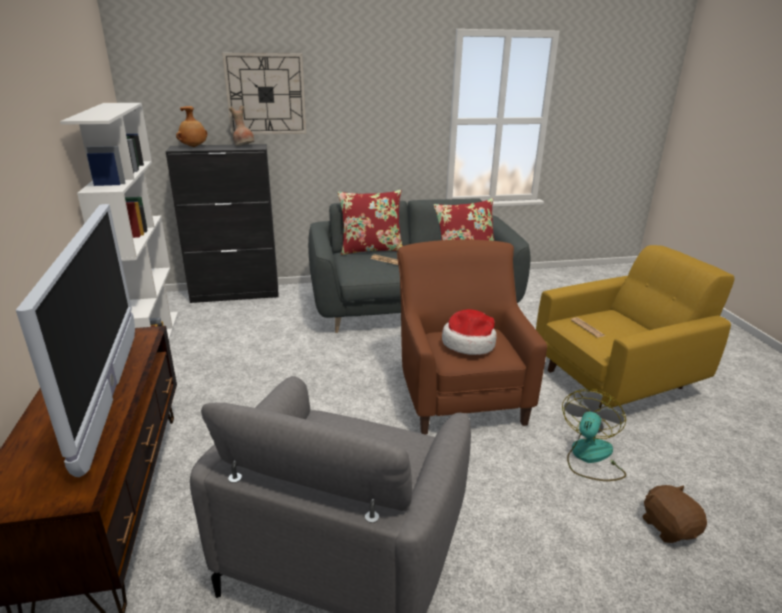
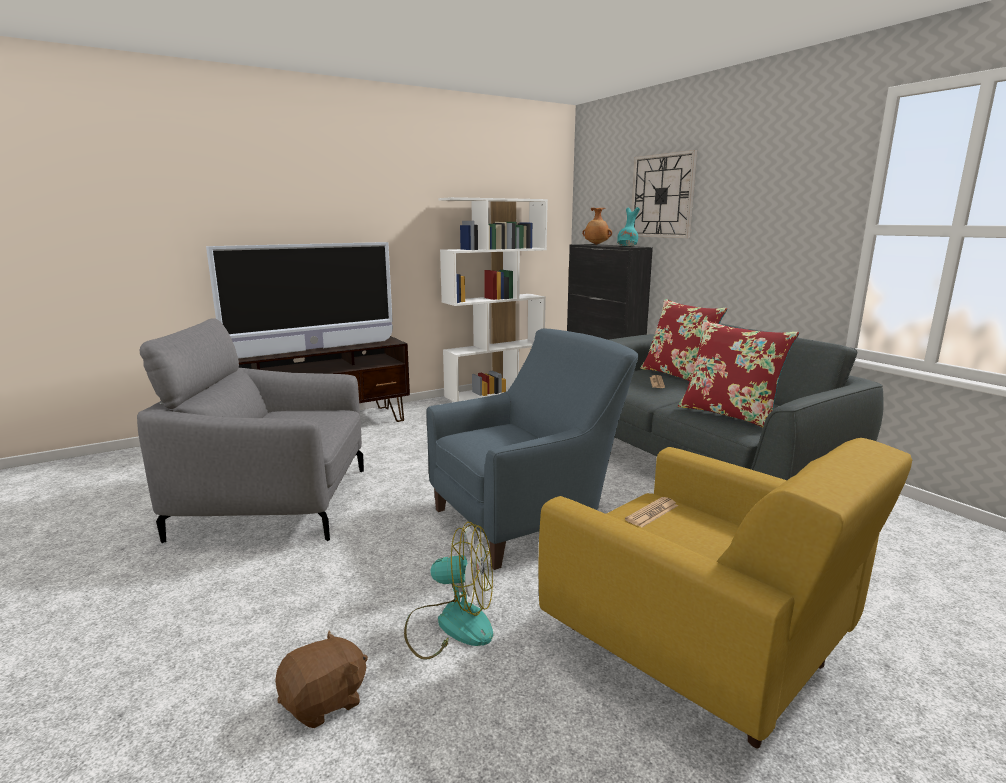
camera: 70 degrees right, 10 degrees down
(244, 146) = (628, 246): brown vase -> turquoise vase
(458, 392) = (530, 518): brown armchair -> blue armchair
(469, 343) = (494, 435): hat -> none

